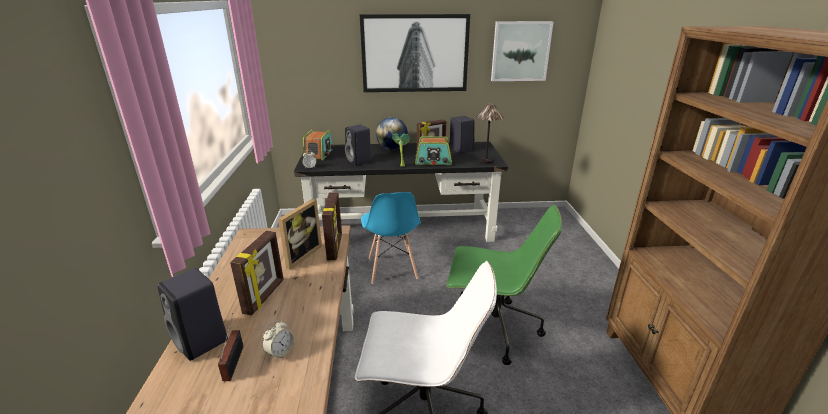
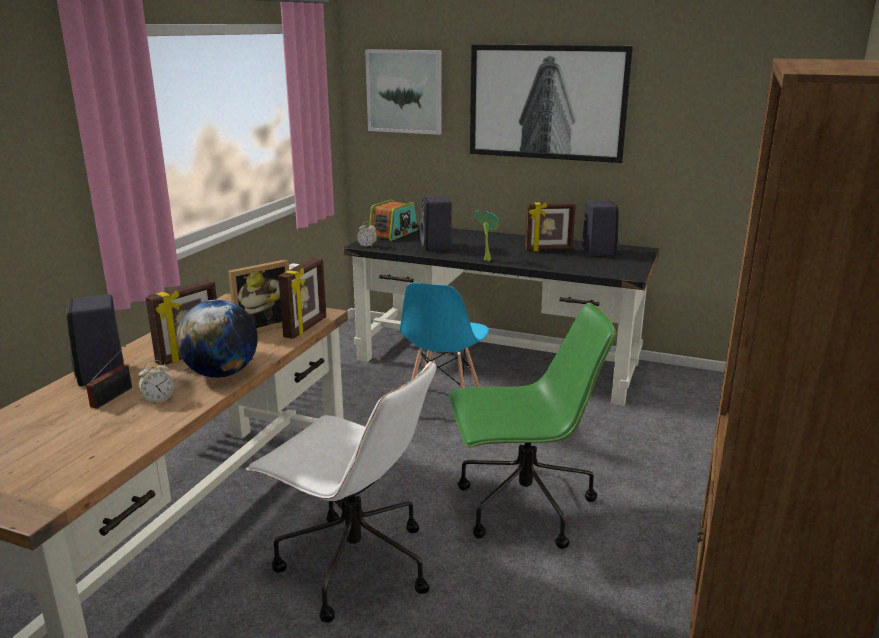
camera: 25 degrees right, 5 degrees down
(392, 149) = (497, 239): globe -> globe (221, 373)
(433, 161) = (537, 261): radio -> none
(486, 161) = (617, 271): table lamp -> none
(492, 329) = (522, 507): green office chair -> green office chair turned 45 degrees counterclockwise
(520, 51) = (716, 106): picture -> picture (404, 91)

